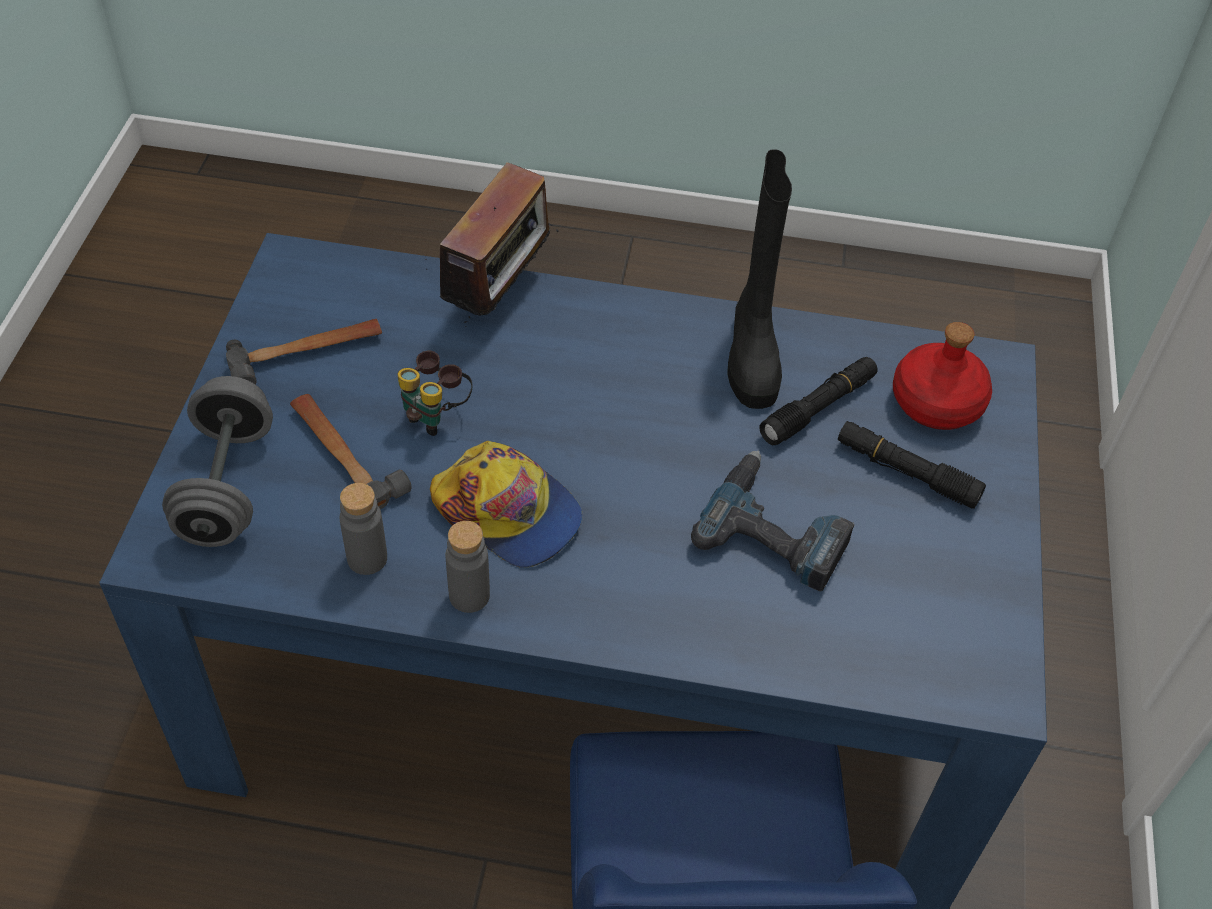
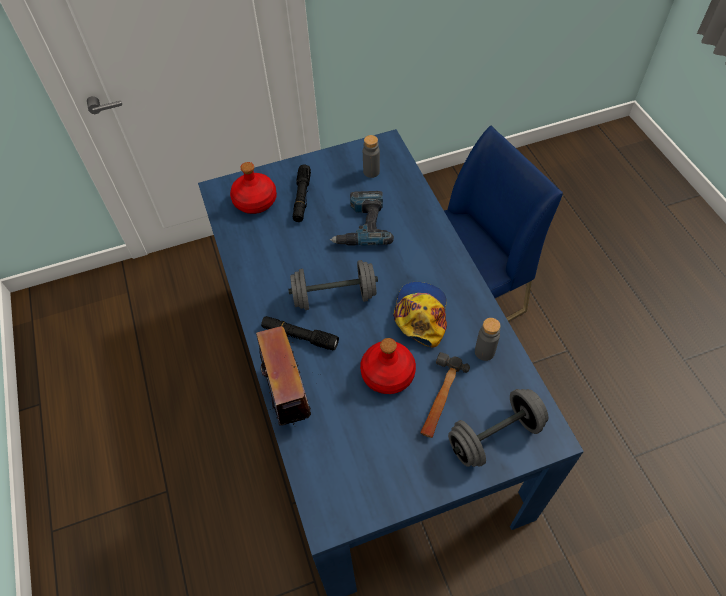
camera: 115 degrees left, 5 degrees up
(306, 354) = (391, 460): hammer -> none
(436, 415) = (388, 374): binoculars -> red bottle
(469, 596) = (471, 305): grey bottle -> grey bottle (371, 172)
(499, 294) = (289, 394): radio -> radio turned 75 degrees clockwise
(635, 417) = (334, 296): none -> grey dumbbell
(752, 354) = (266, 272): black boot -> none
(818, 408) = (284, 236): black flashlight -> black flashlight (300, 336)

